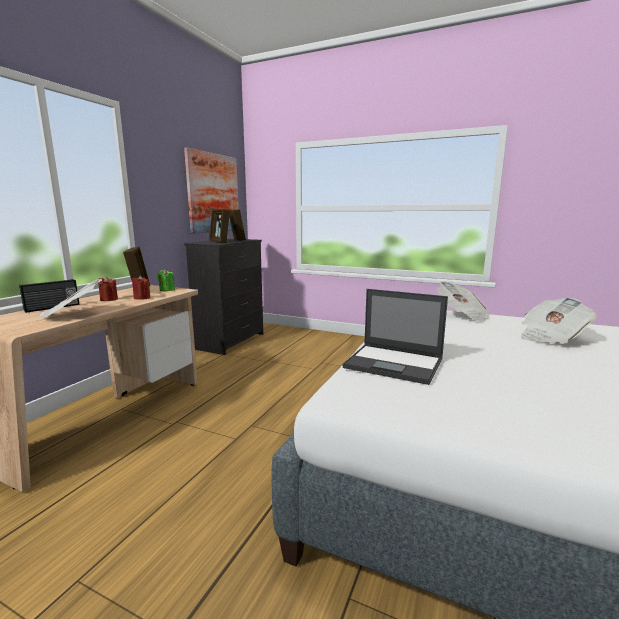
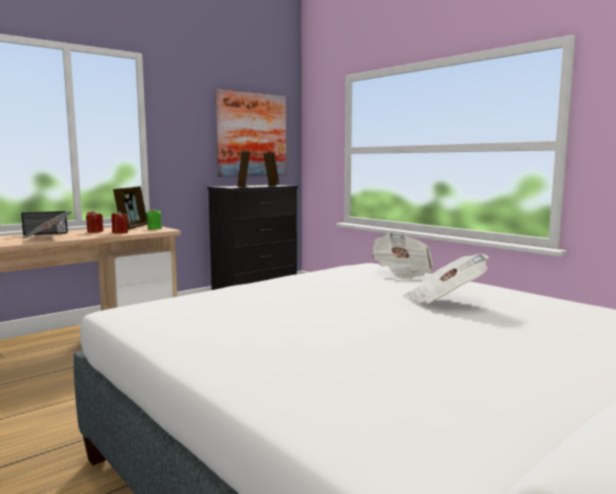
camera: 25 degrees right, 5 degrees down
(395, 364) = (219, 297): laptop -> none

